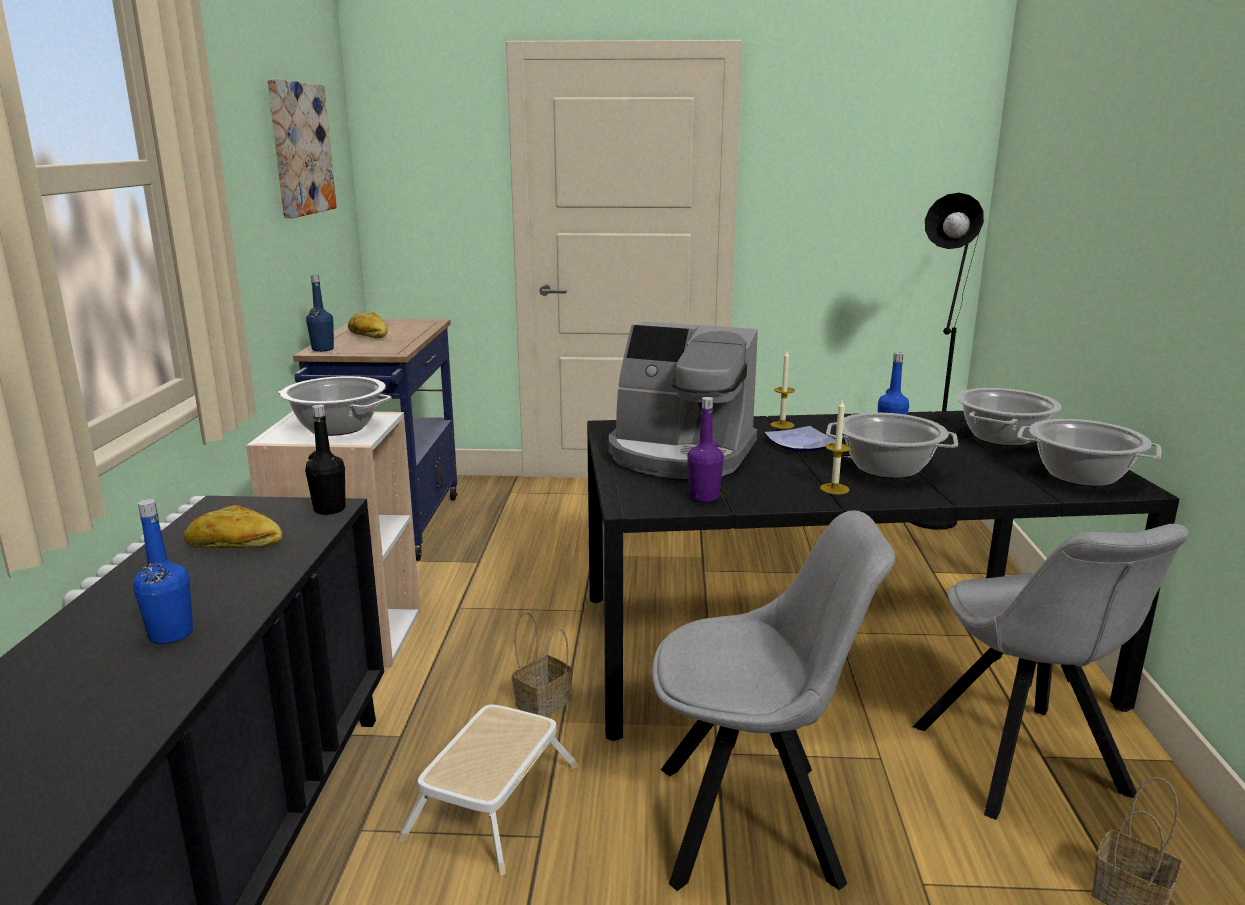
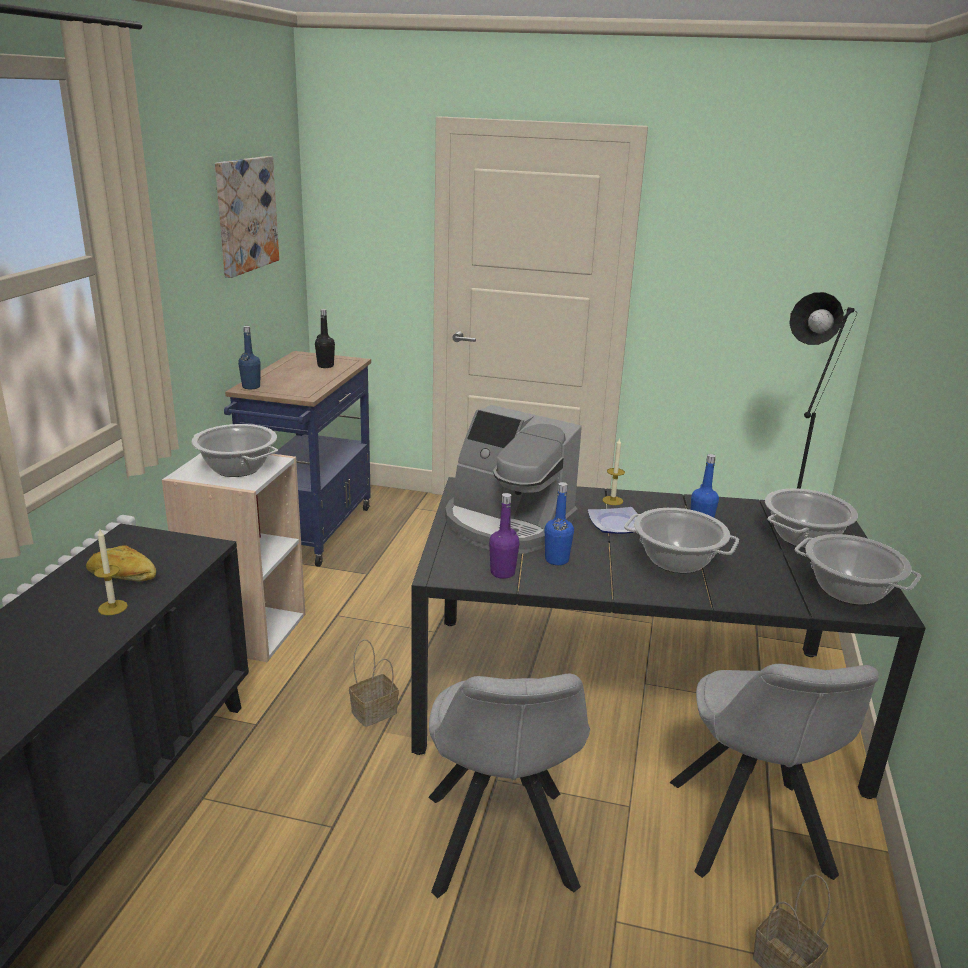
camera: 10 degrees right, 5 degrees up
(171, 634) = (50, 653): blue bottle -> blue bottle (556, 560)
(329, 509) = (204, 549): black bottle -> black bottle (325, 366)
(368, 336) = (294, 374): bread -> none
(494, 801) = (307, 791): beige step ladder -> none
(753, 823) = (500, 845): grey chair -> grey chair turned 75 degrees clockwise
(834, 489) = (617, 577): candle -> candle (112, 607)

